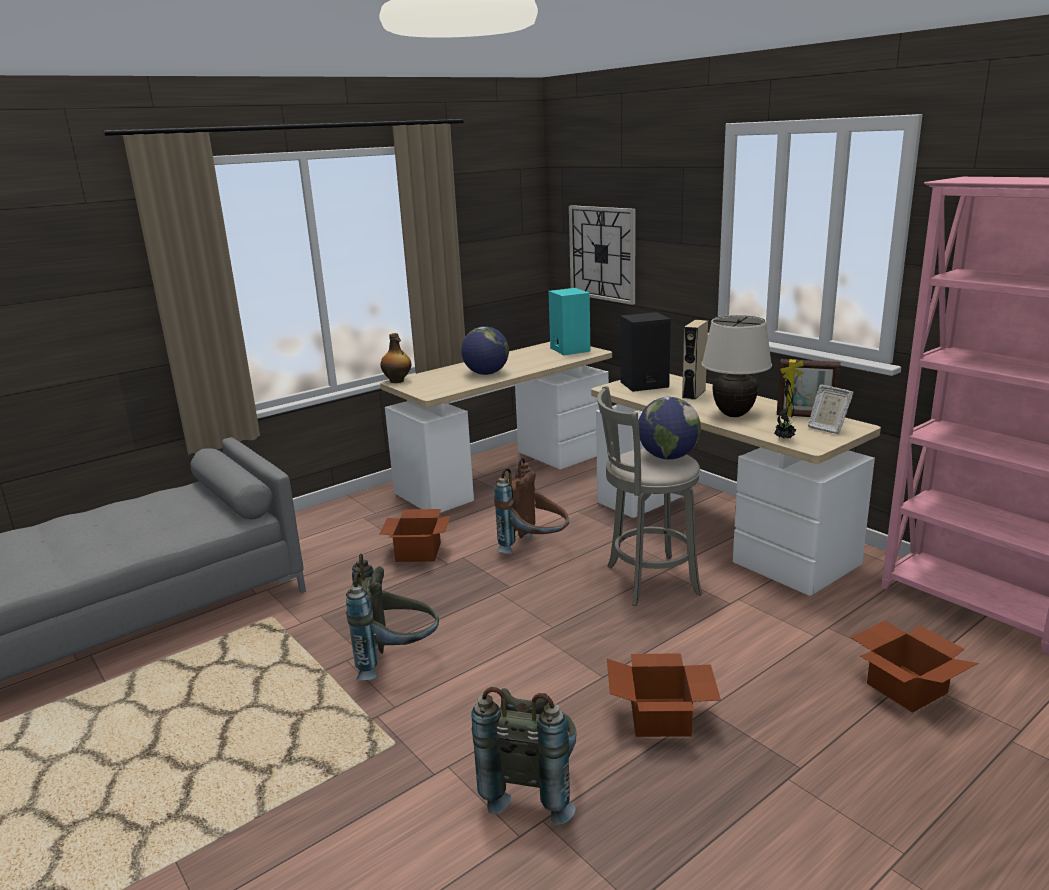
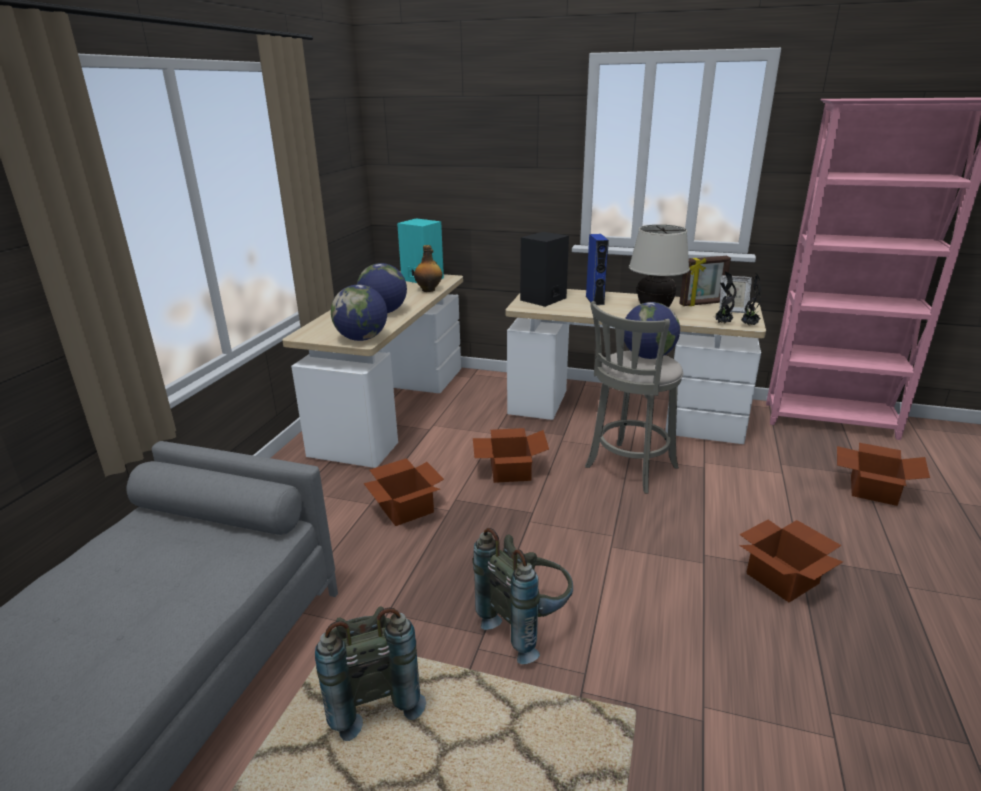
camera: 35 degrees left, 5 degrees up
(397, 381) = (301, 335): bottle -> bottle (429, 290)
(433, 392) = (362, 339): none -> globe
(532, 787) = (784, 686): grey backpack -> grey backpack (370, 696)
(535, 549) = (509, 470): brown backpack -> cardboard box
(602, 253) = (443, 182): wall clock -> none
(693, 394) = (594, 300): beige speaker -> blue speaker
(811, 446) = (749, 325): none -> potted plant

